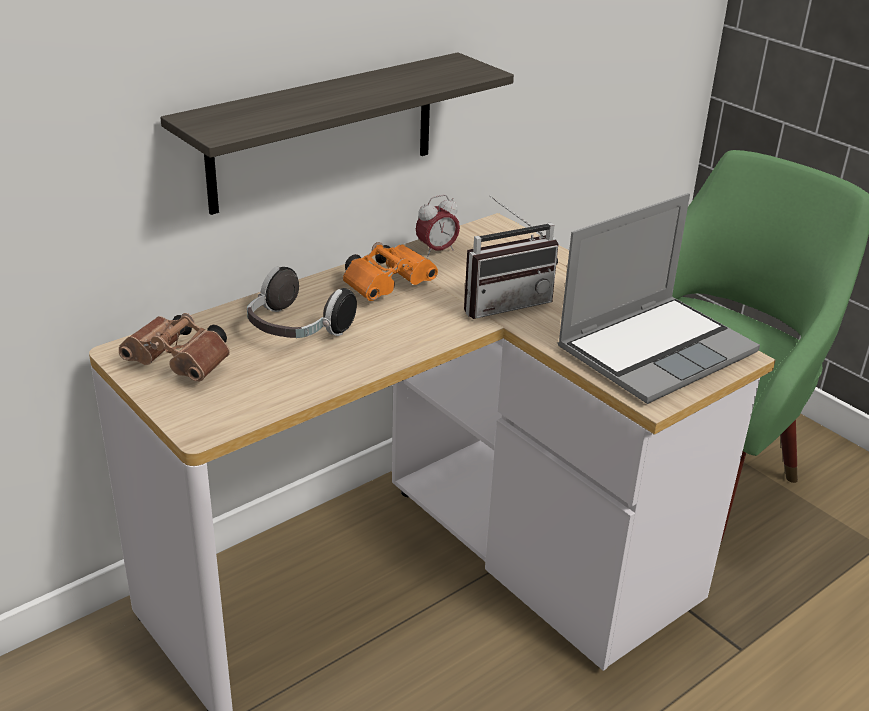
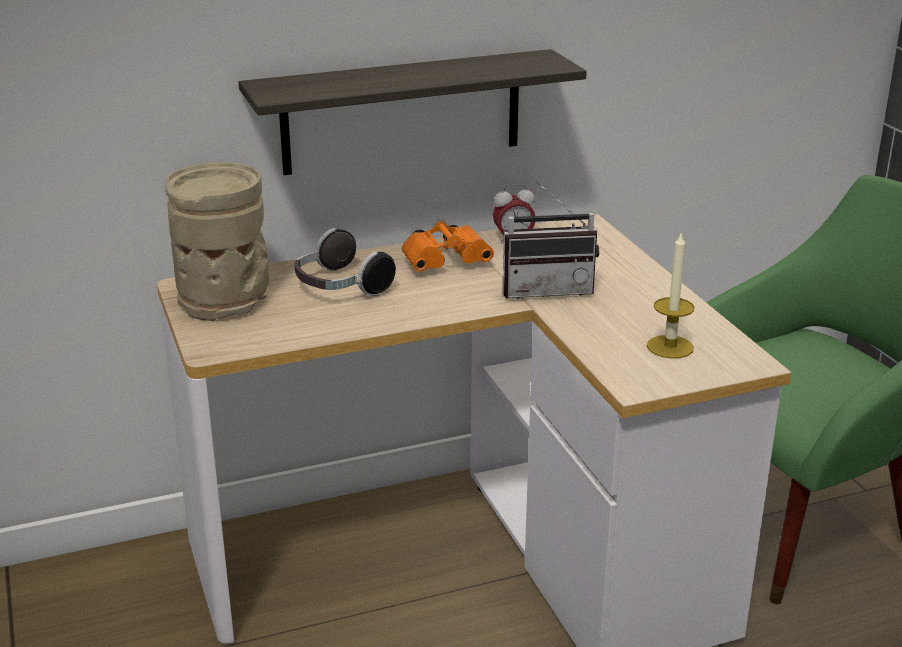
camera: 20 degrees right, 5 degrees down
(182, 364) = (226, 300): brown binoculars -> beige vase
(656, 349) = (670, 347): laptop -> candle

